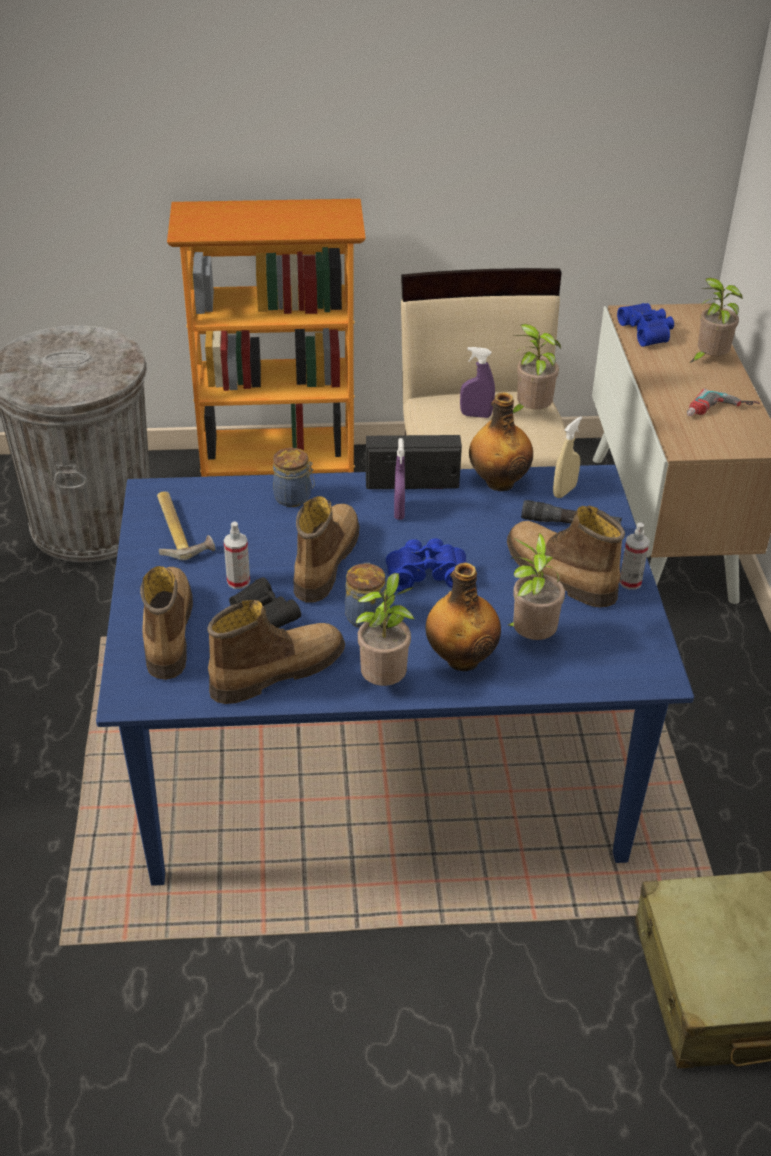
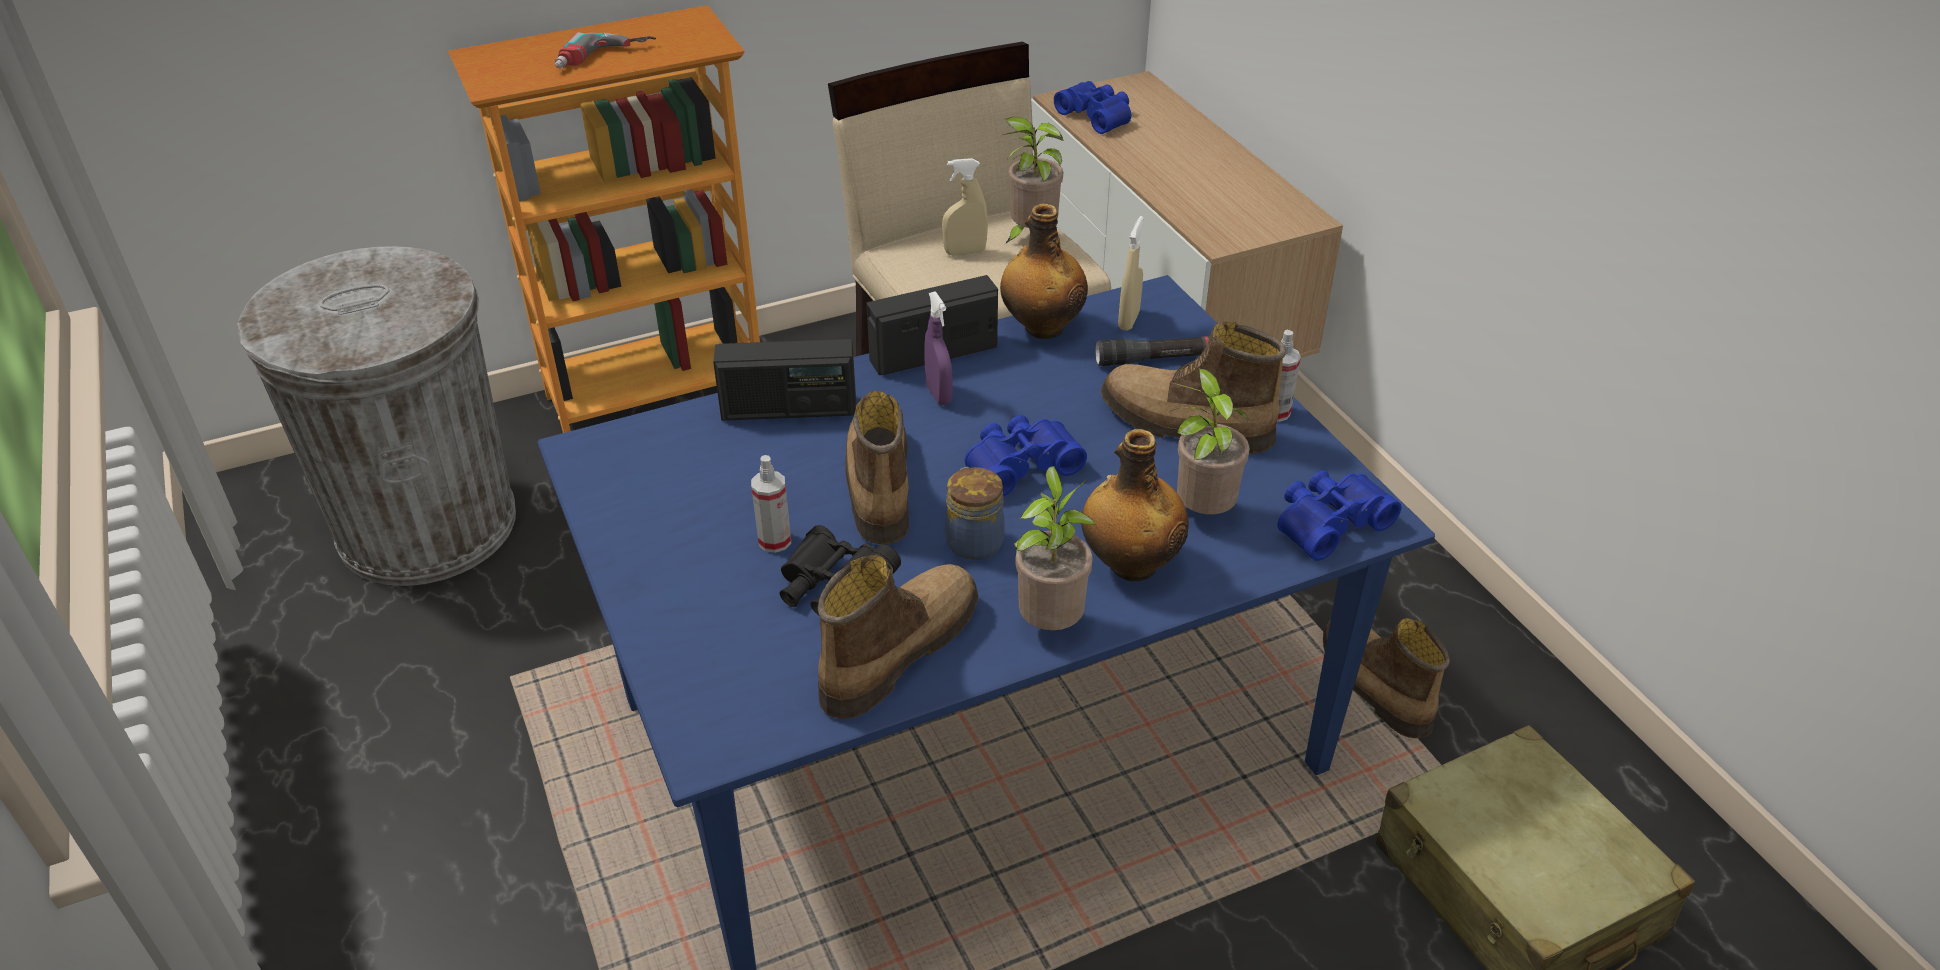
camera: 20 degrees left, 0 degrees up
(166, 631) = (710, 638): boot -> boot (1372, 684)
(179, 529) = (652, 491): hammer -> none
(294, 498) = (789, 410): jar -> radio
(476, 415) = (965, 252): purple spray bottle -> beige spray bottle
(618, 668) = (1328, 522): none -> blue binoculars
(708, 360) = (1185, 134): potted plant -> none
(720, 413) = (1236, 191): power drill -> power drill (605, 59)

